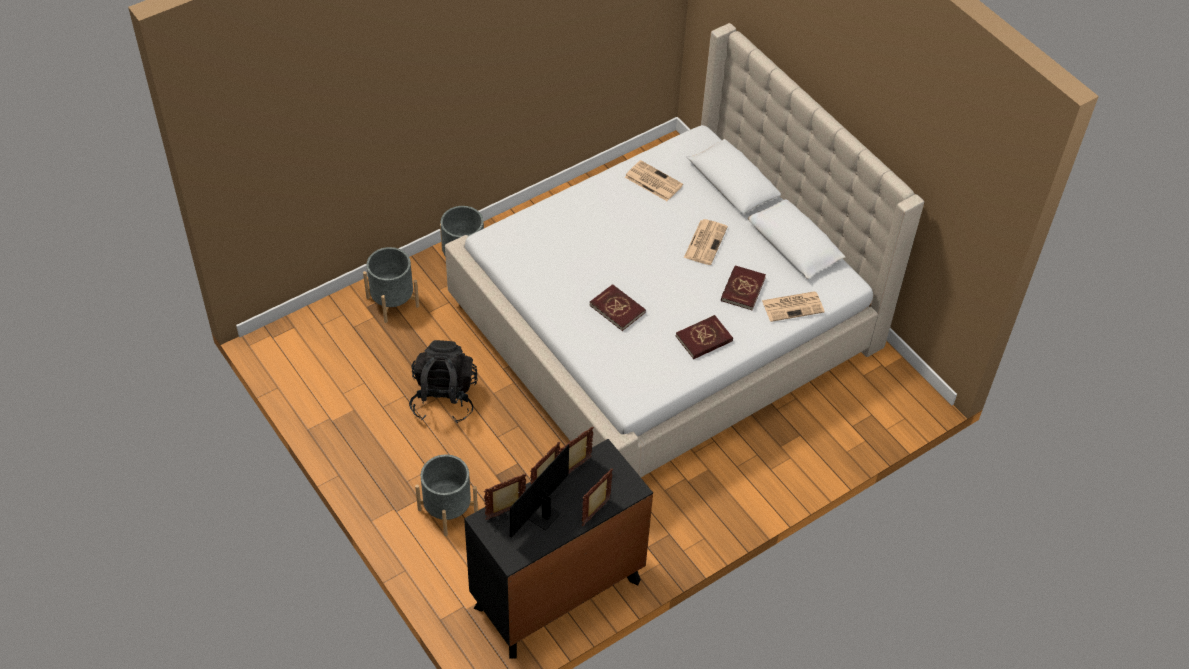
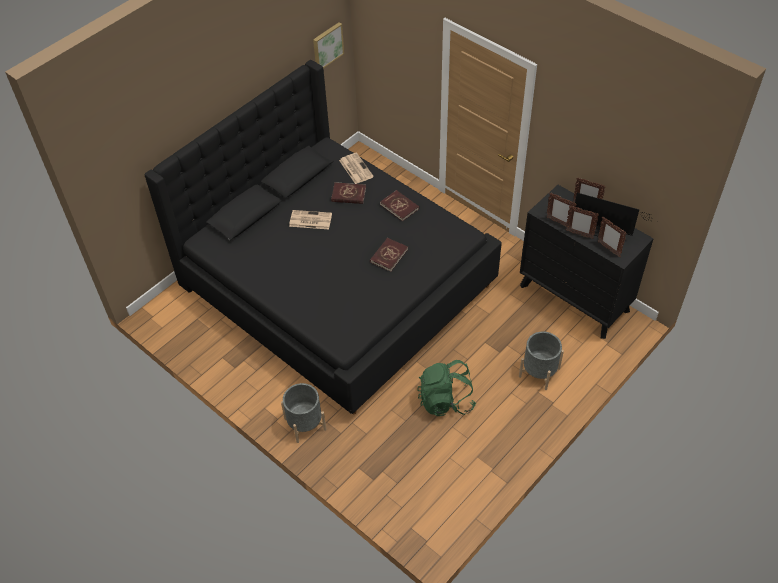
camera: 100 degrees left, 0 degrees up
(392, 302) = (363, 462): grey planter -> none
(444, 398) = (445, 400): black backpack -> green backpack
(652, 181) = (255, 260): newspaper -> none
(667, 325) = (336, 283): beige bed -> black bed
(960, 228) = (327, 45): none -> picture

